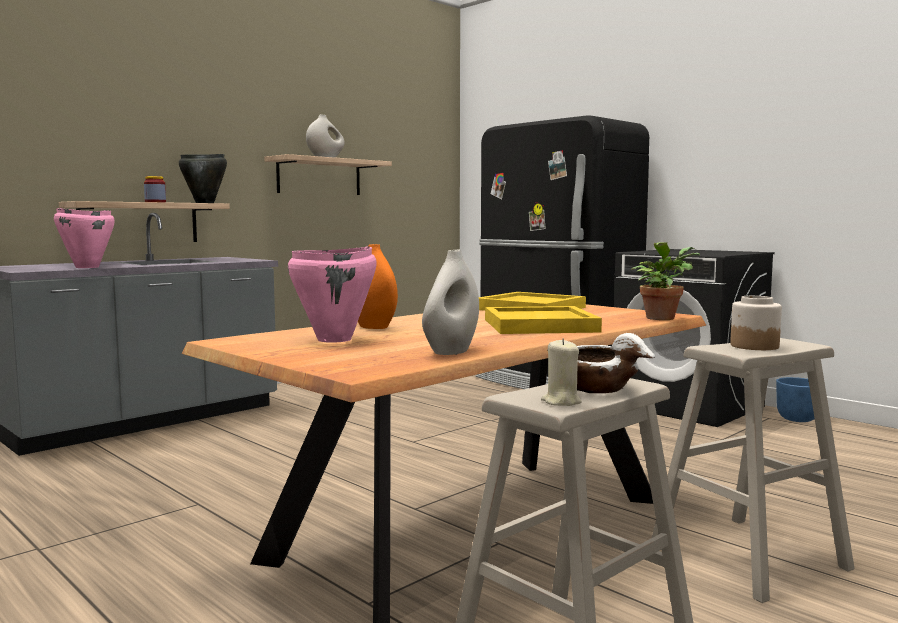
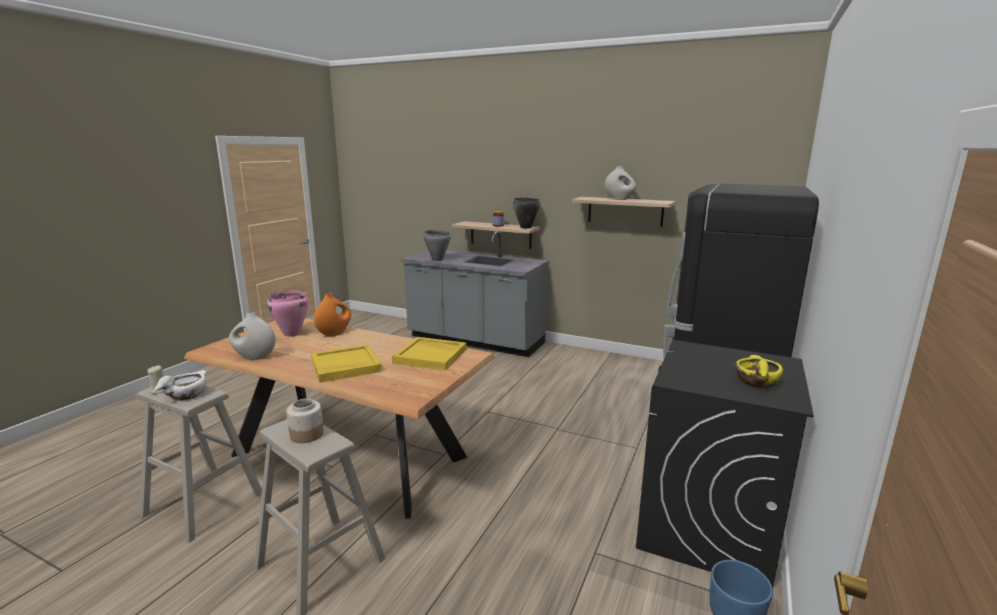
camera: 70 degrees right, 10 degrees up
(86, 267) = (437, 259): pink cooking pot -> grey cooking pot
(661, 318) = (394, 396): potted plant -> none
(717, 251) = (756, 381): none -> yellow bowl

